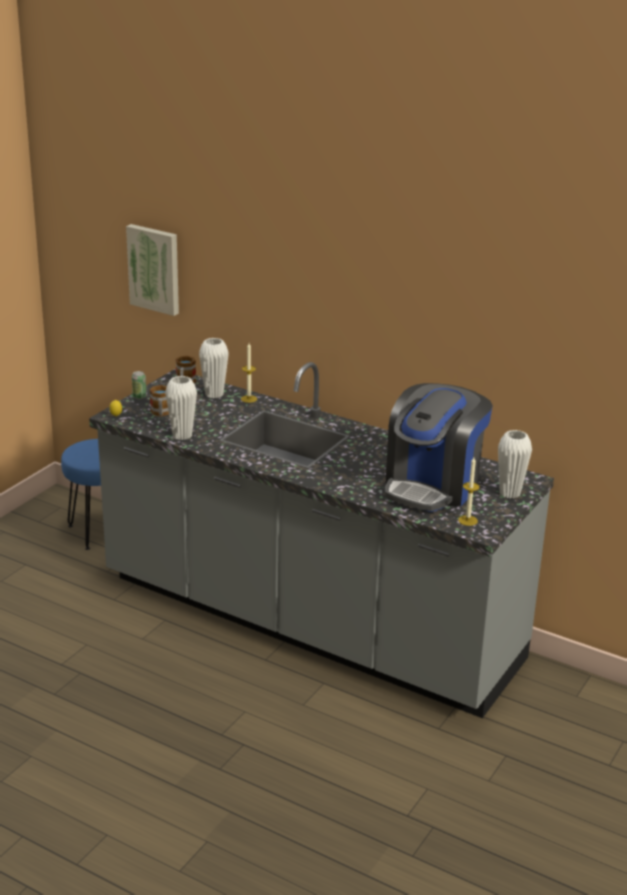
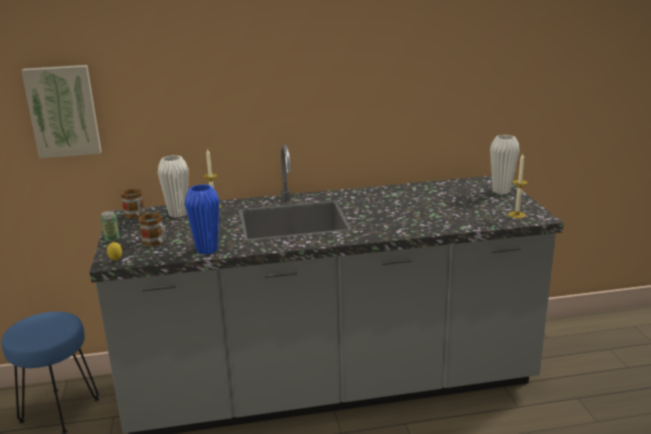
camera: 40 degrees left, 5 degrees down
(182, 435) = (207, 250): white vase -> blue vase
(432, 485) = (451, 205): coffee machine -> none

